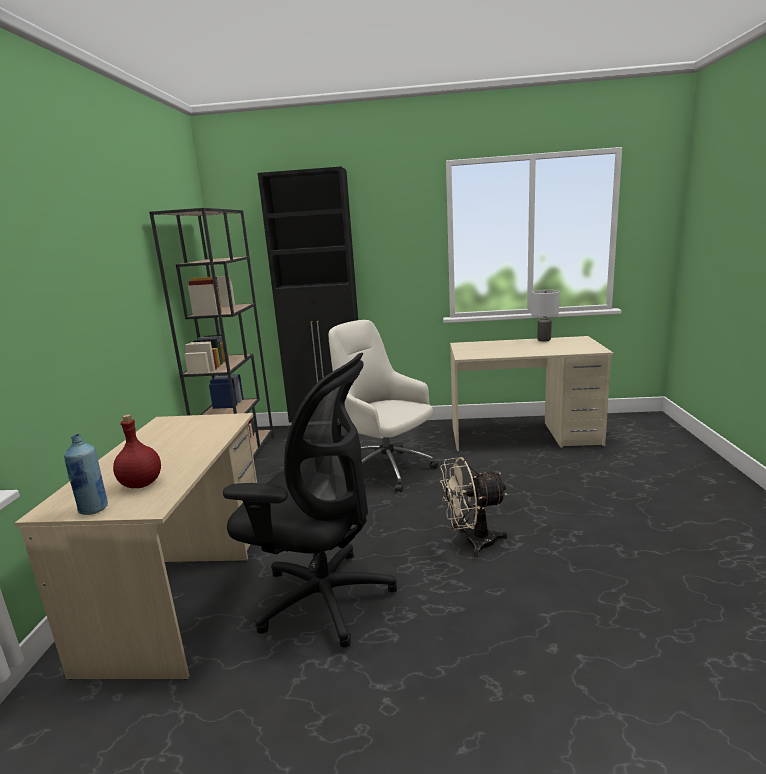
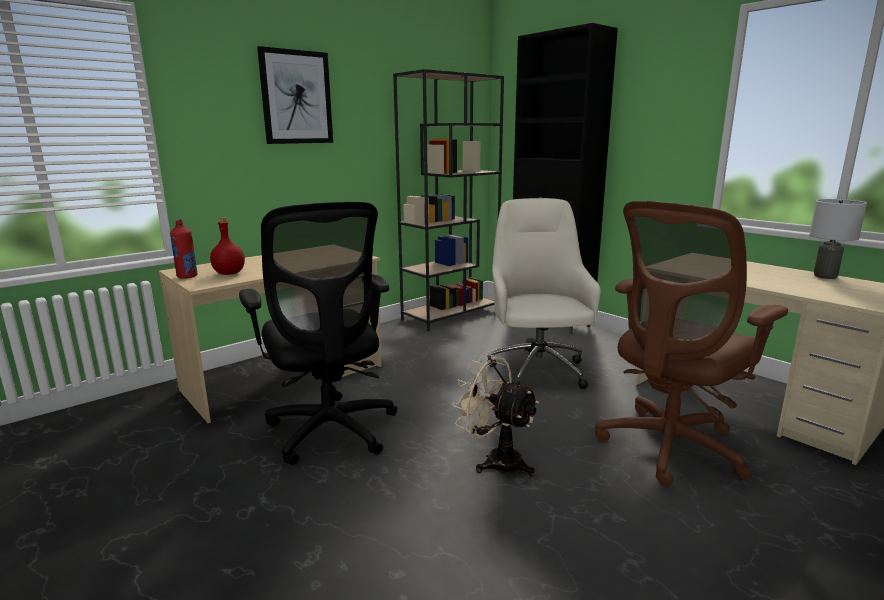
camera: 45 degrees right, 0 degrees up
(75, 248) = (296, 97): none -> picture
(94, 509) = (187, 276): blue bottle -> red bottle
(529, 476) = (672, 442): none -> brown office chair

